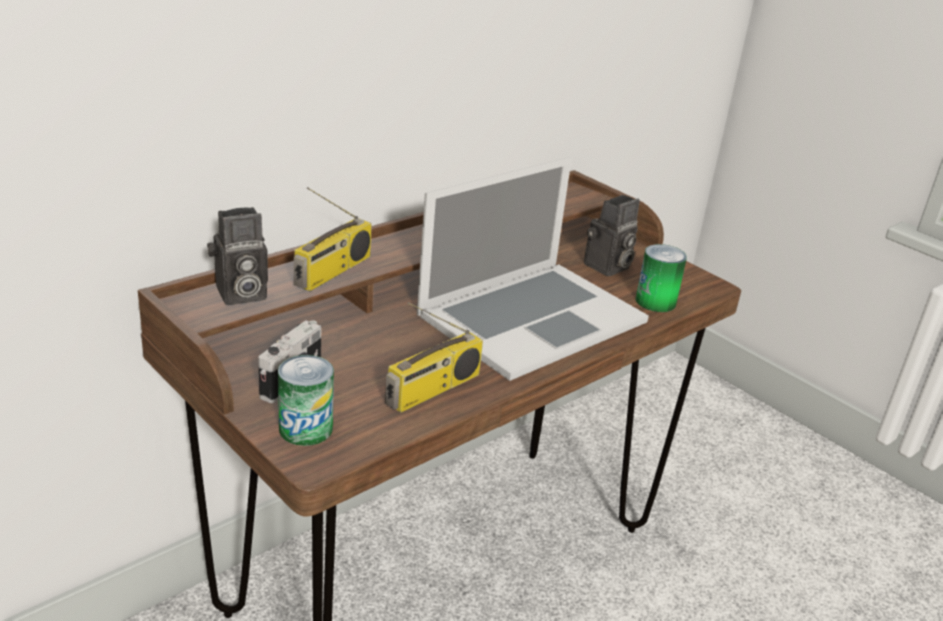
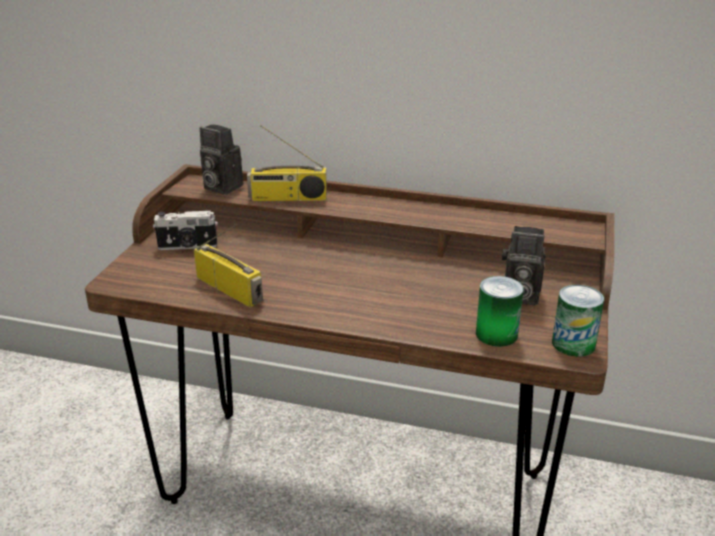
camera: 60 degrees right, 0 degrees up
(305, 429) = (143, 268): can -> can (573, 344)
(433, 390) = (231, 289): radio -> radio turned 150 degrees counterclockwise
(531, 317) = (380, 291): laptop -> none

